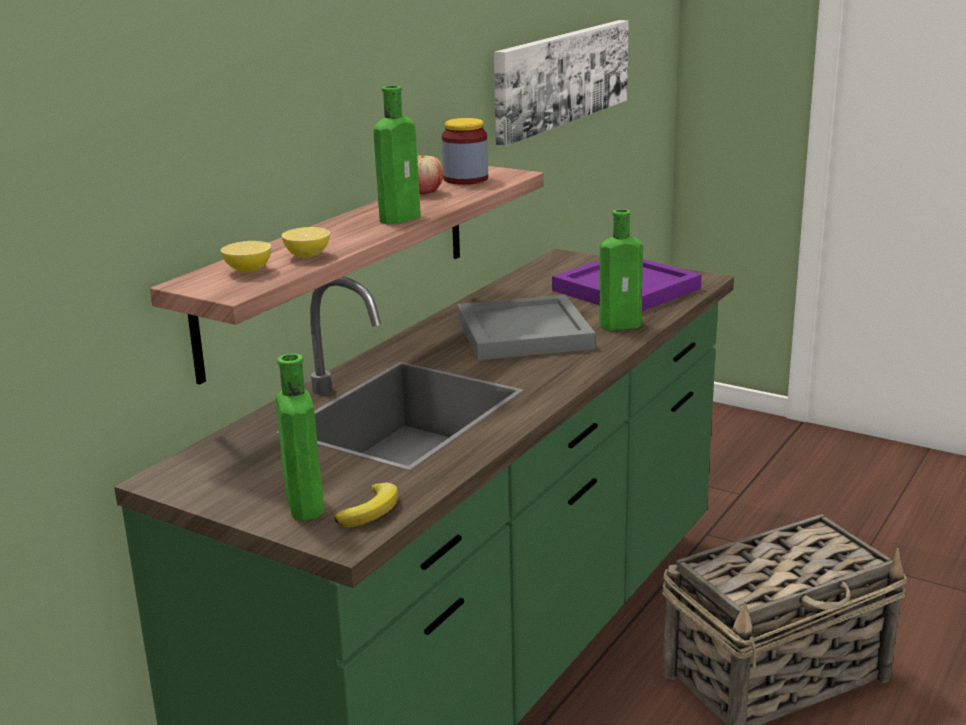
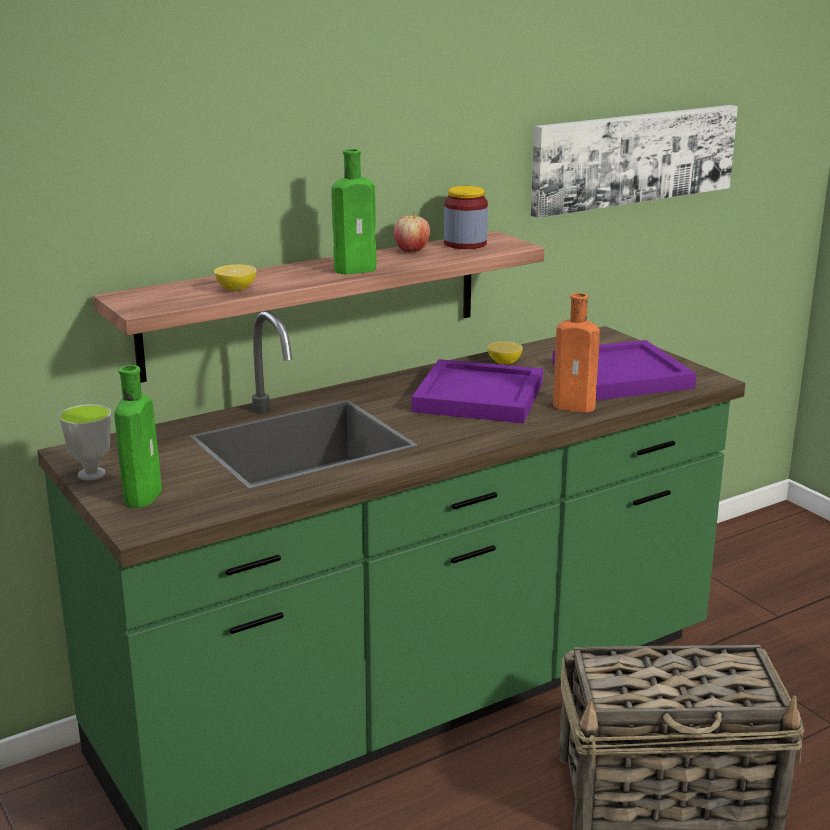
camera: 25 degrees right, 0 degrees up
(216, 497) = (91, 474): none -> cup
(248, 270) = (176, 293): lemon -> lemon (504, 363)
(371, 510) = (184, 512): banana -> none
(526, 334) = (480, 398): grey tray -> purple tray
(623, 324) = (577, 407): green bottle -> orange bottle

